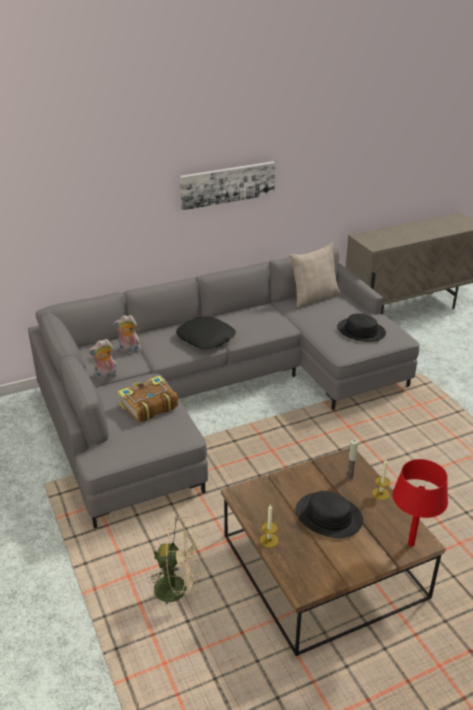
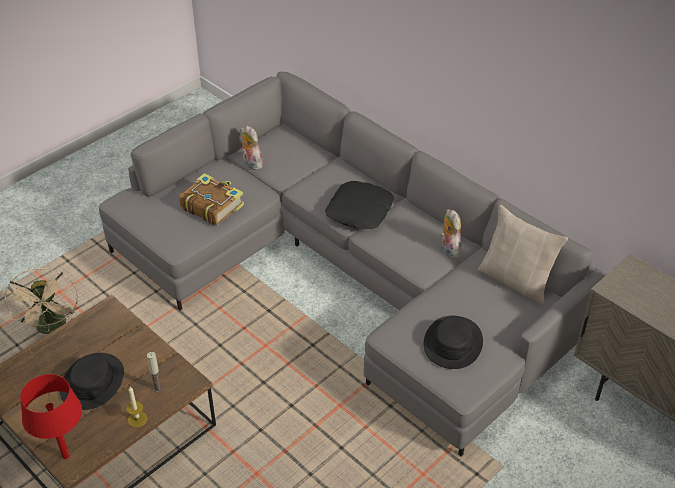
camera: 70 degrees right, 10 degrees up
(129, 350) = (304, 164): plush toy -> plush toy (448, 249)
(227, 184) = (484, 74): picture -> none
(269, 540) = (49, 345): candle -> none

